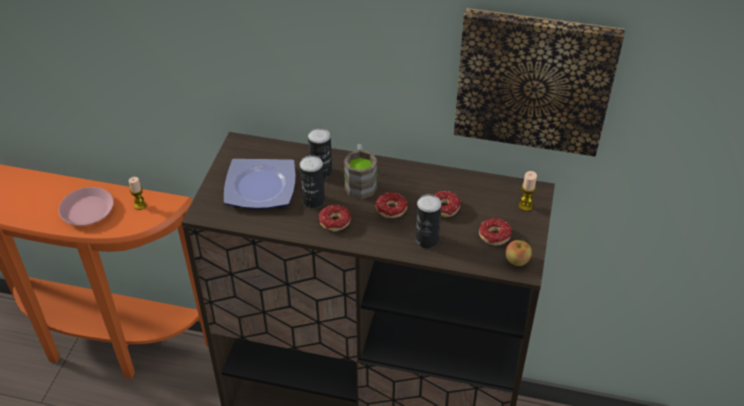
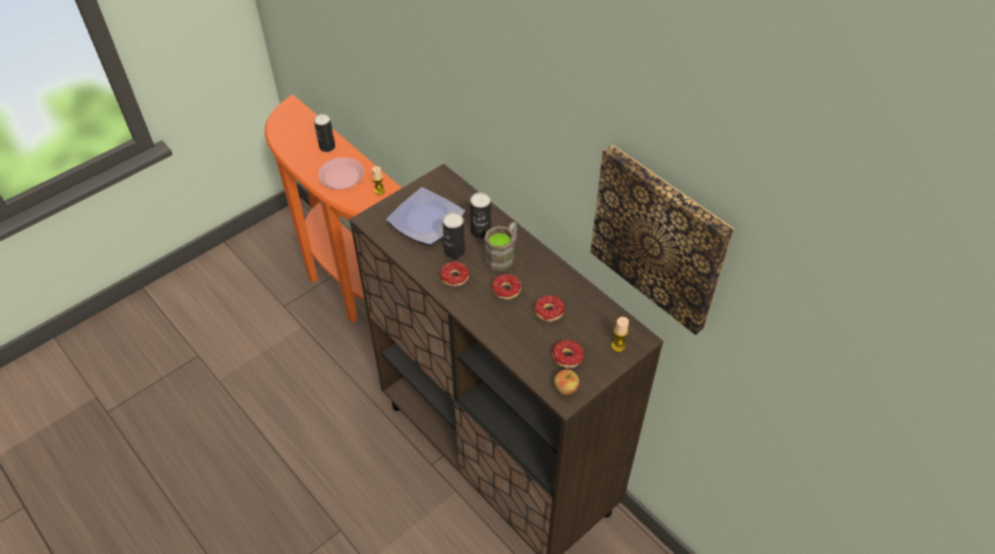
camera: 35 degrees right, 5 degrees up
(427, 240) = (510, 330): can -> can (327, 147)

